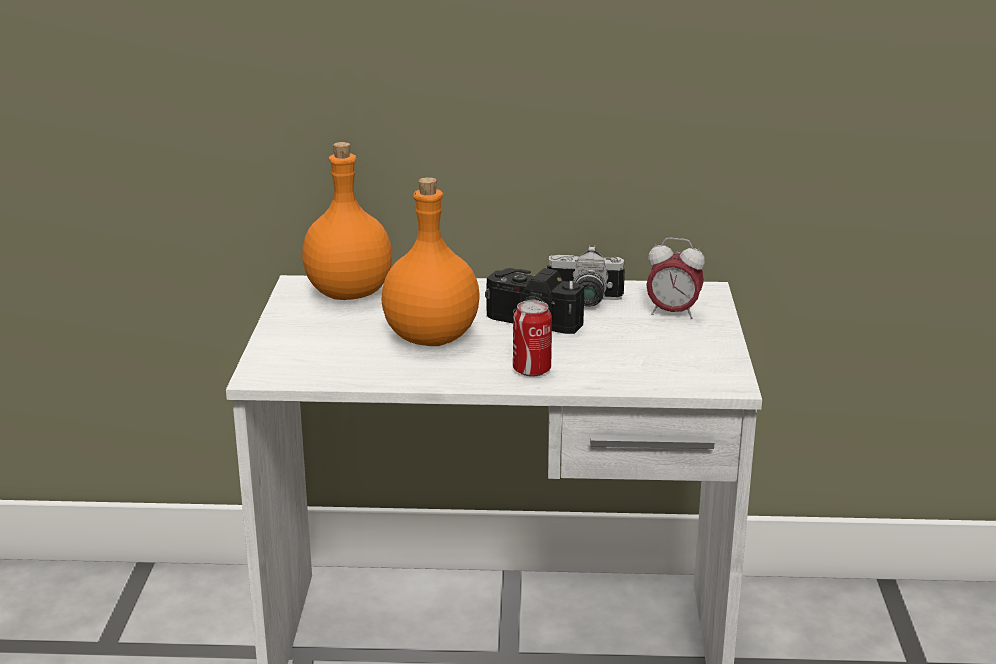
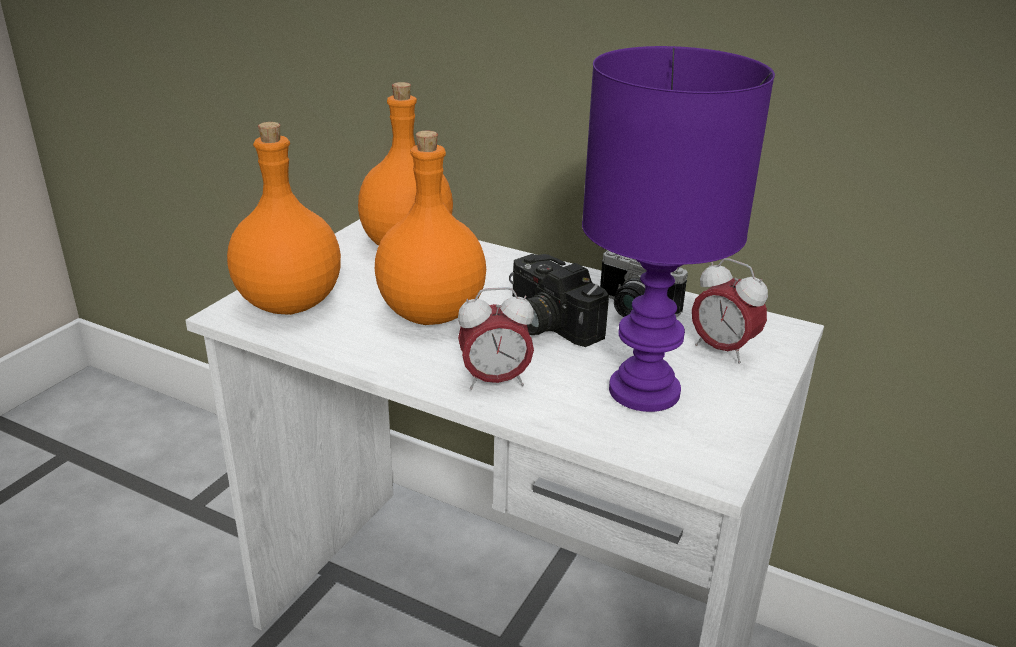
camera: 25 degrees right, 5 degrees up
(301, 357) = (288, 303): none -> orange bottle
(531, 370) = (495, 381): can -> alarm clock
(646, 351) = (647, 392): none -> purple table lamp

